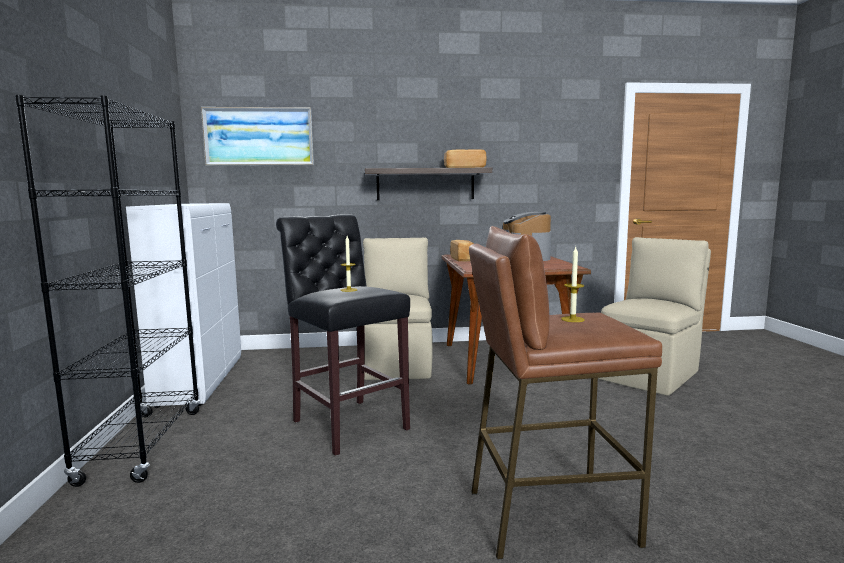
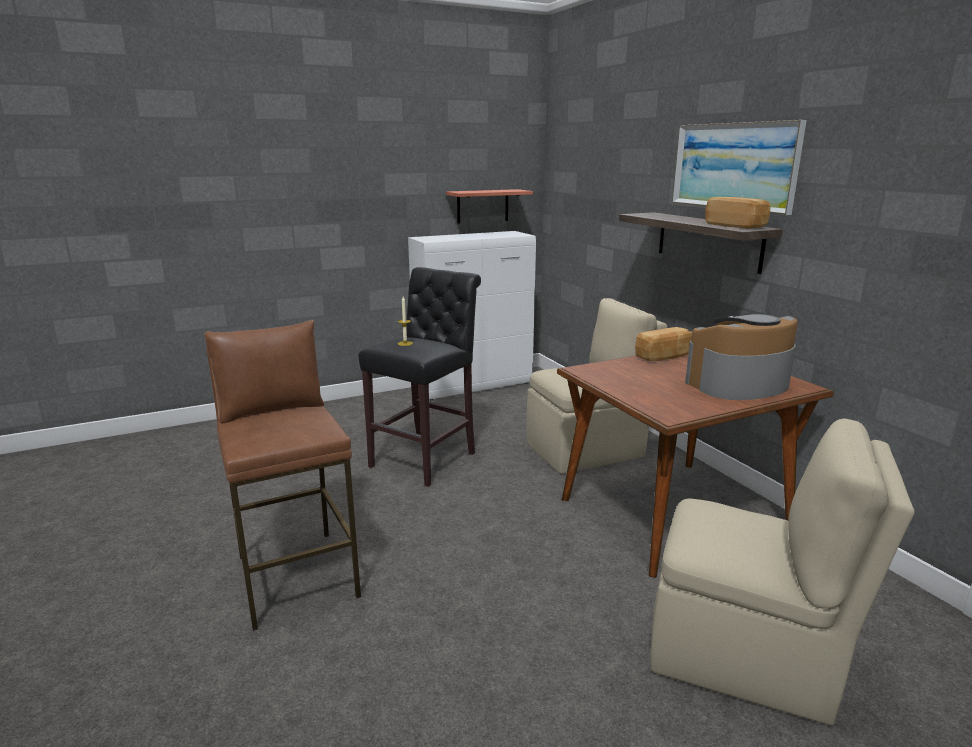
camera: 70 degrees right, 10 degrees up
(143, 445) = (363, 405): black bookcase -> none
(161, 174) = (482, 206): none -> shelf
(259, 136) = (583, 166): picture -> picture (733, 166)
(572, 319) = (293, 423): candle -> none

